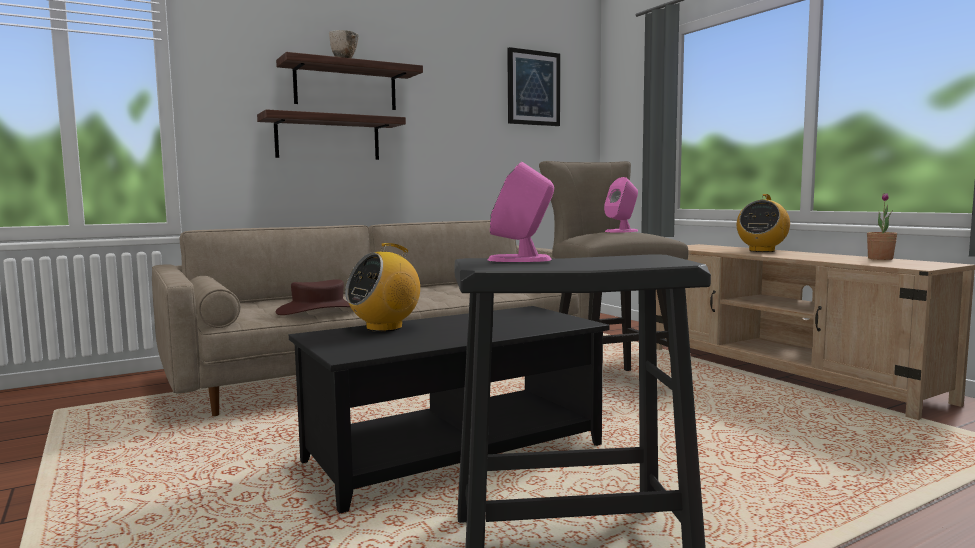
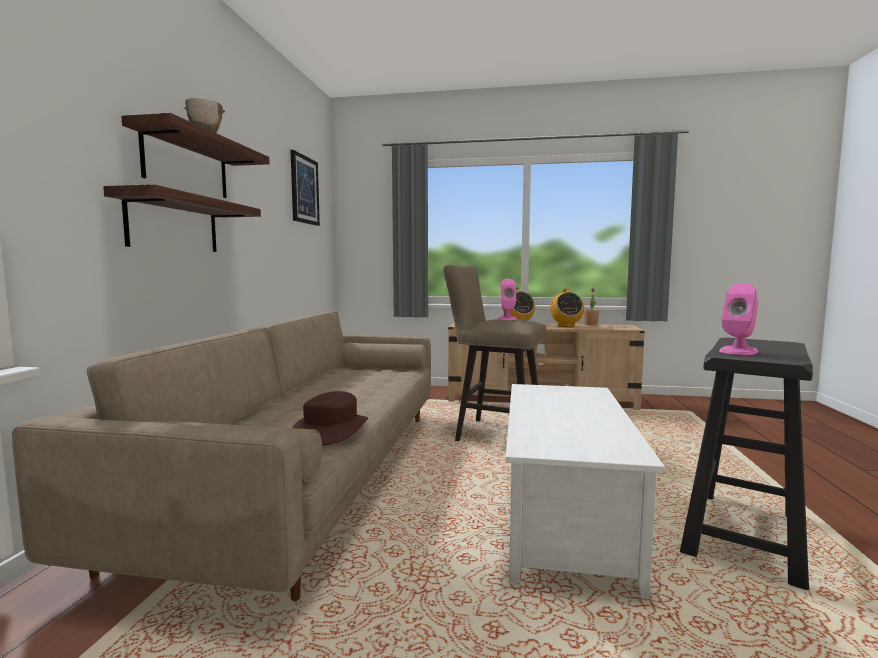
camera: 50 degrees left, 0 degrees up
(384, 327) = (533, 426): radio -> radio (566, 326)
(454, 453) = (562, 517): black coffee table -> white coffee table

